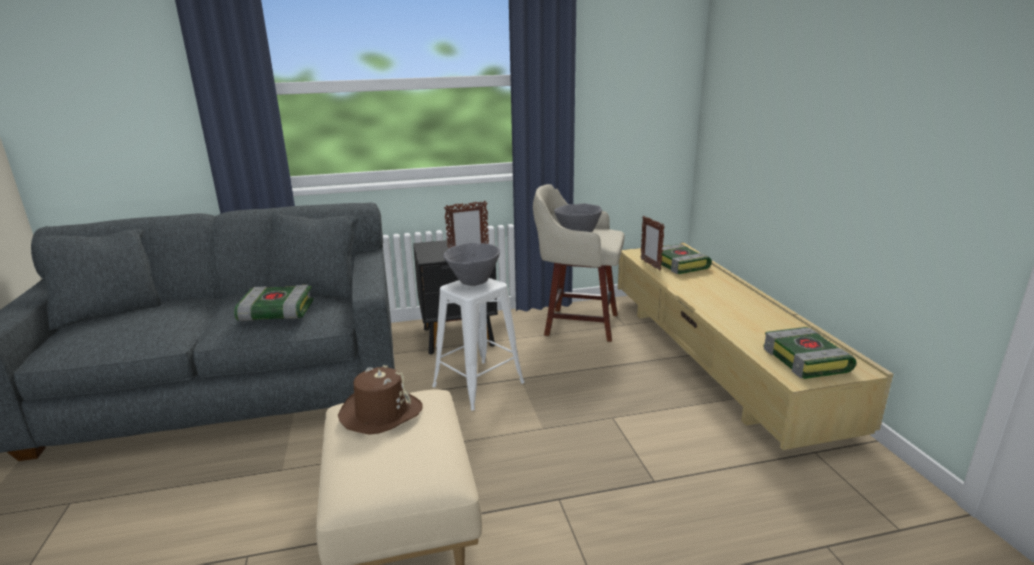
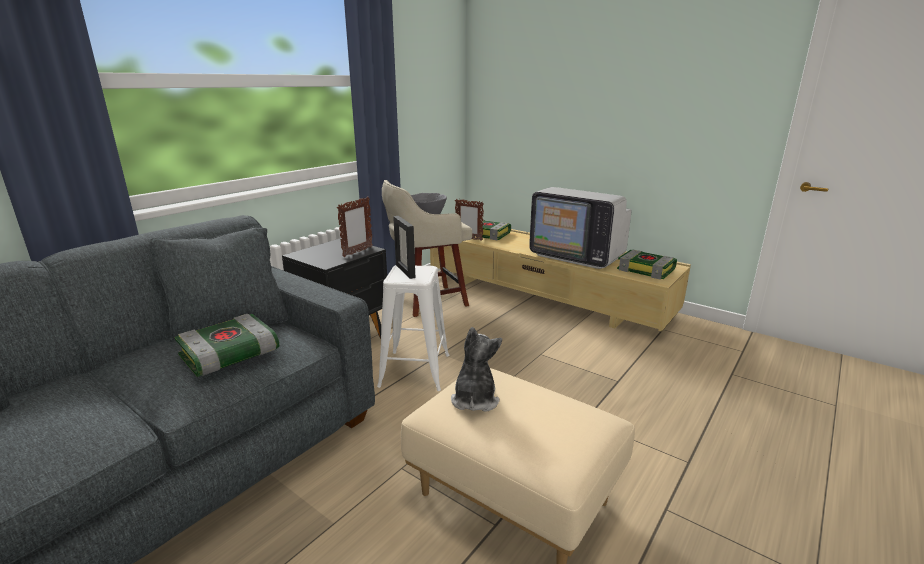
camera: 40 degrees left, 0 degrees up
(380, 413) = (474, 399): brown hat -> plush toy
(473, 282) = (406, 271): grey bowl -> picture frame
(742, 317) = (577, 256): none -> television

